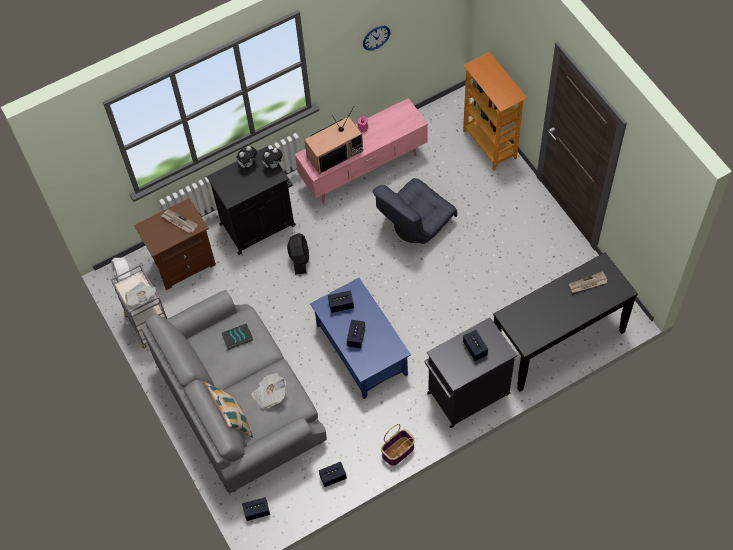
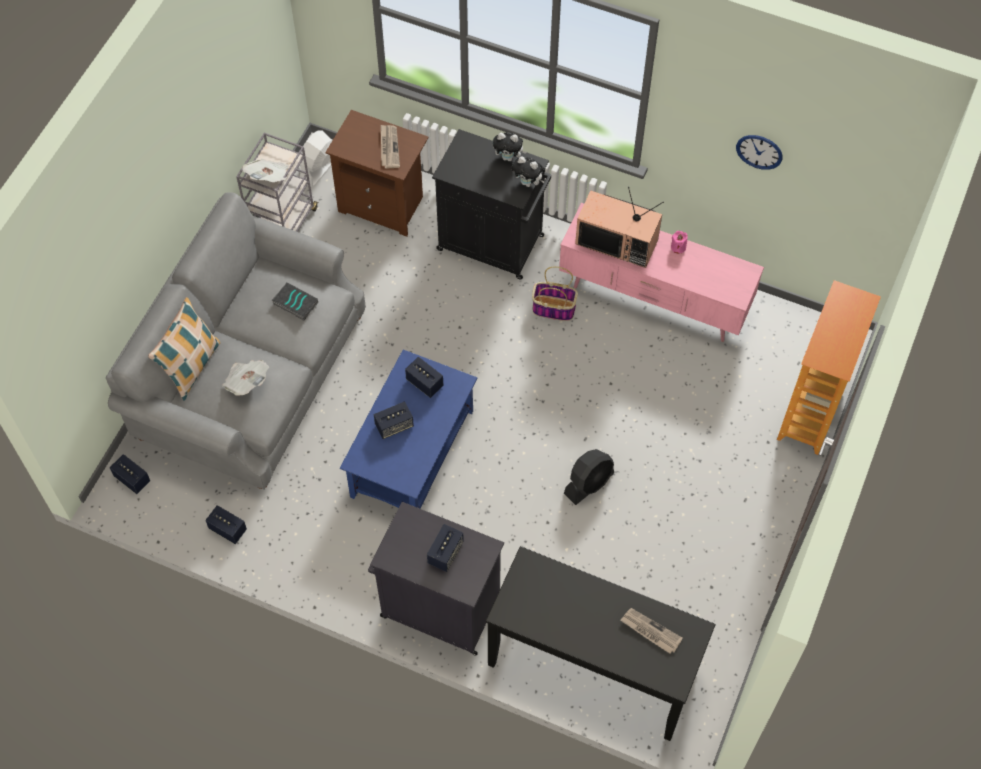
camera: 50 degrees right, 0 degrees up
(299, 259) = (481, 313): black fan -> black fan (589, 483)
(398, 452) = (308, 578): basket -> basket (553, 308)
(414, 224) = (626, 401): grey armchair -> none

